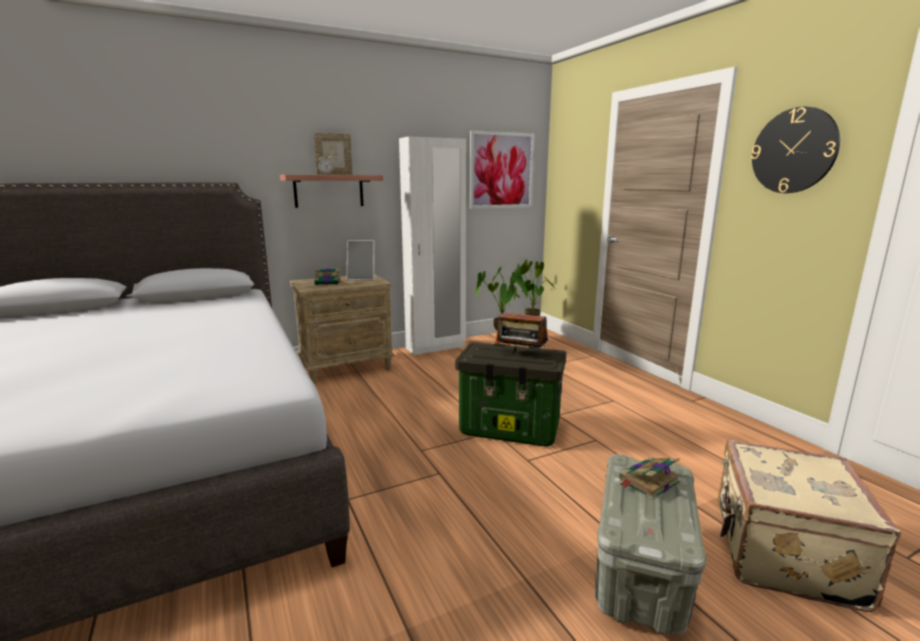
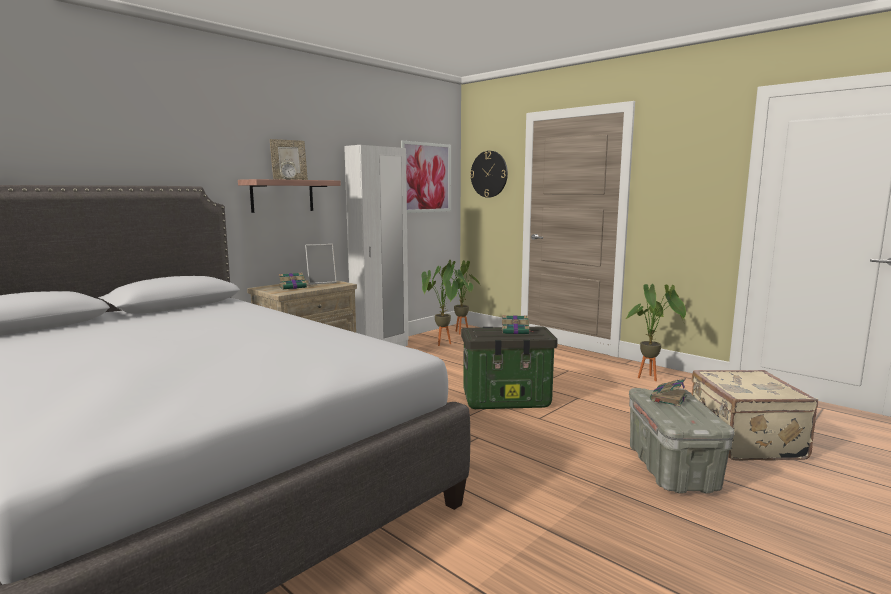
camera: 20 degrees left, 5 degrees down
(521, 355) = (516, 331): radio -> book
(715, 428) = (653, 378): none -> potted plant
(794, 151) = (684, 164): wall clock -> wall clock (489, 174)

